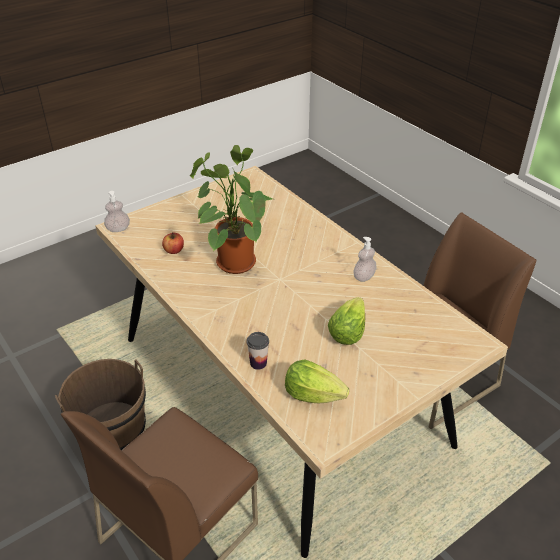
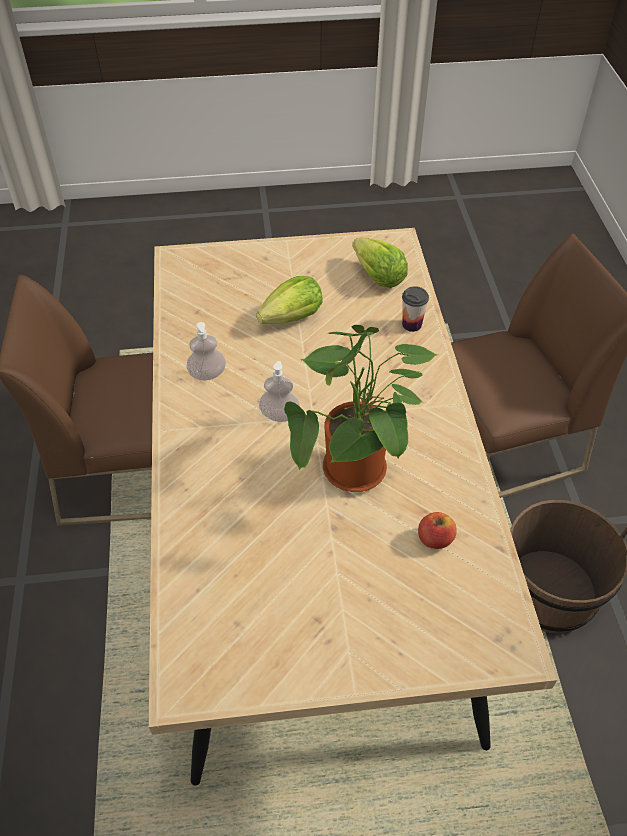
camera: 150 degrees left, 10 degrees up
(118, 229) = (515, 643): soap dispenser -> soap dispenser (279, 415)

